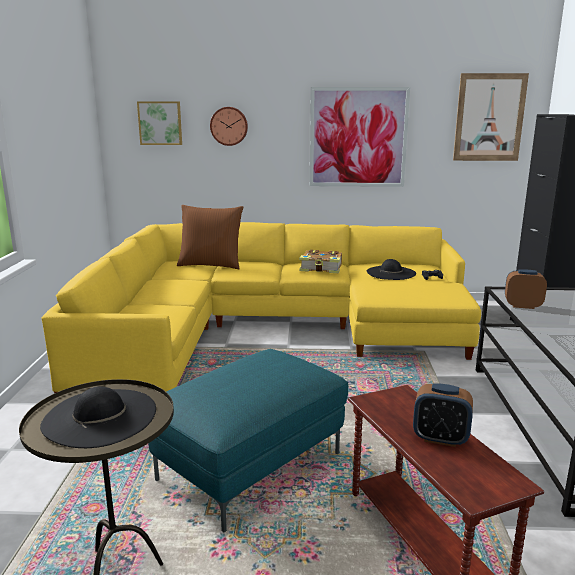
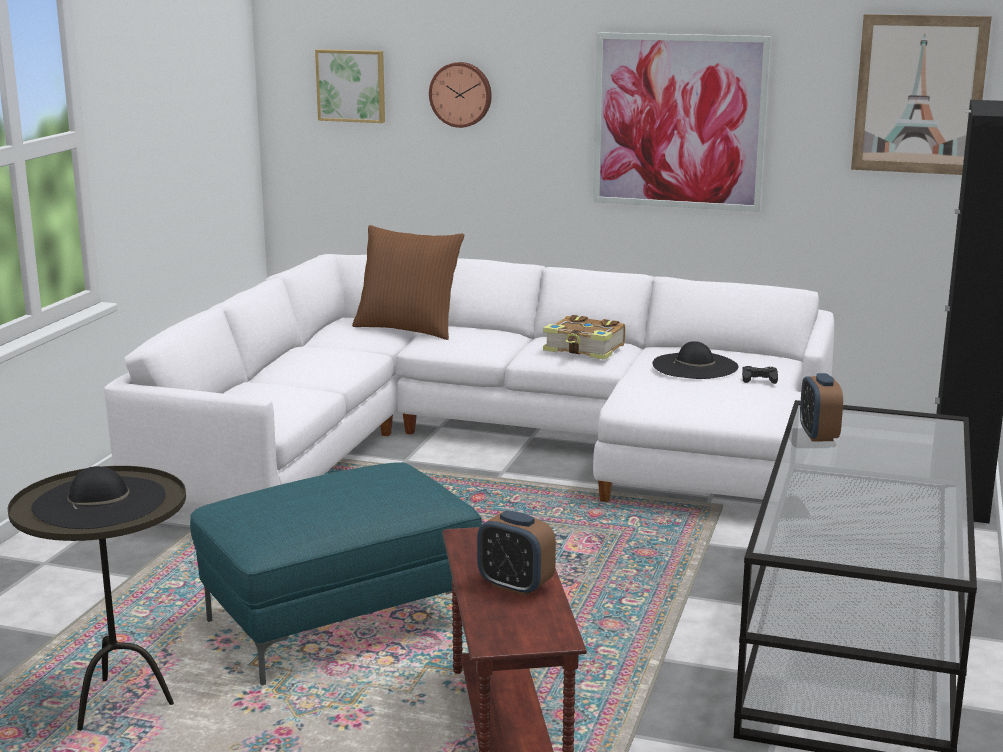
camera: 15 degrees right, 0 degrees up
(269, 329) = (487, 446): yellow sofa -> white sofa
(522, 306) = (818, 435): alarm clock -> alarm clock turned 120 degrees counterclockwise

